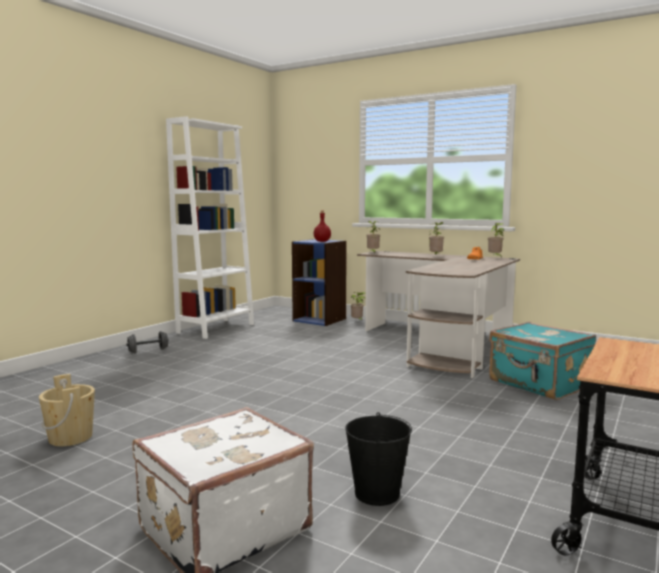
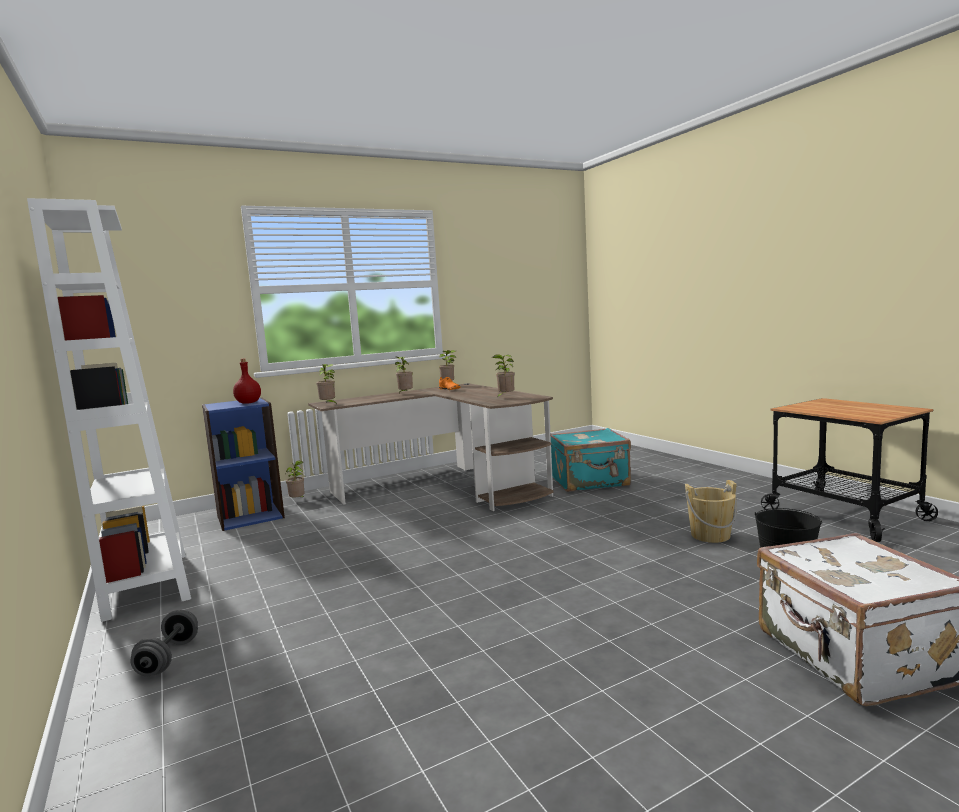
camera: 60 degrees left, 0 degrees up
(70, 437) = (552, 764): beige bucket -> beige bucket (710, 535)
(452, 269) = (505, 397): none -> potted plant

